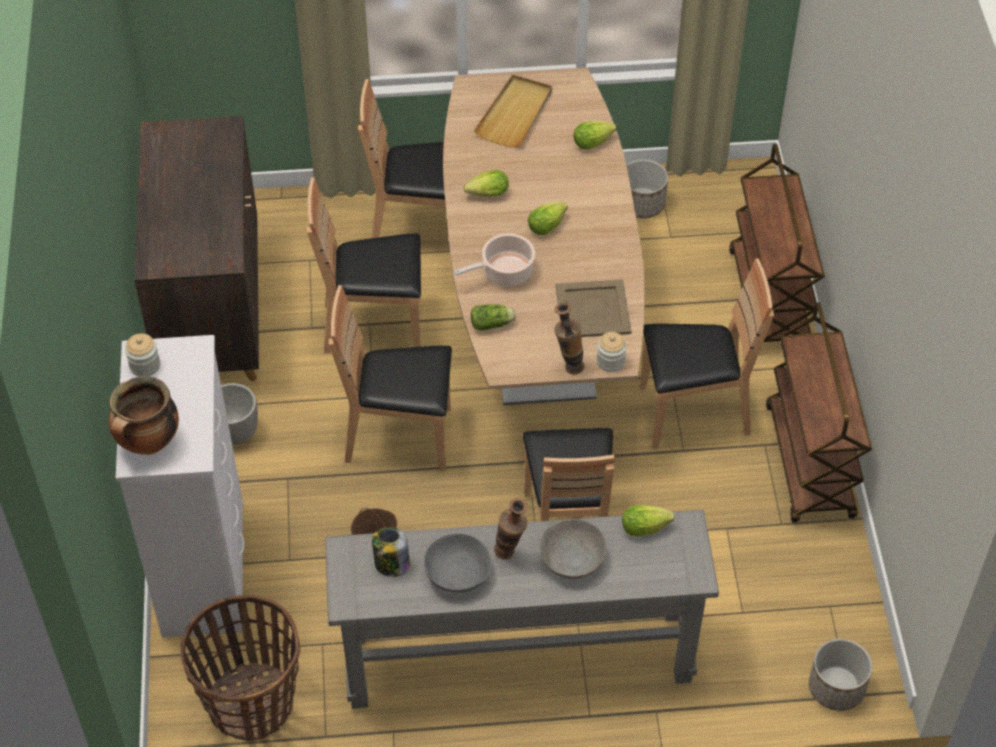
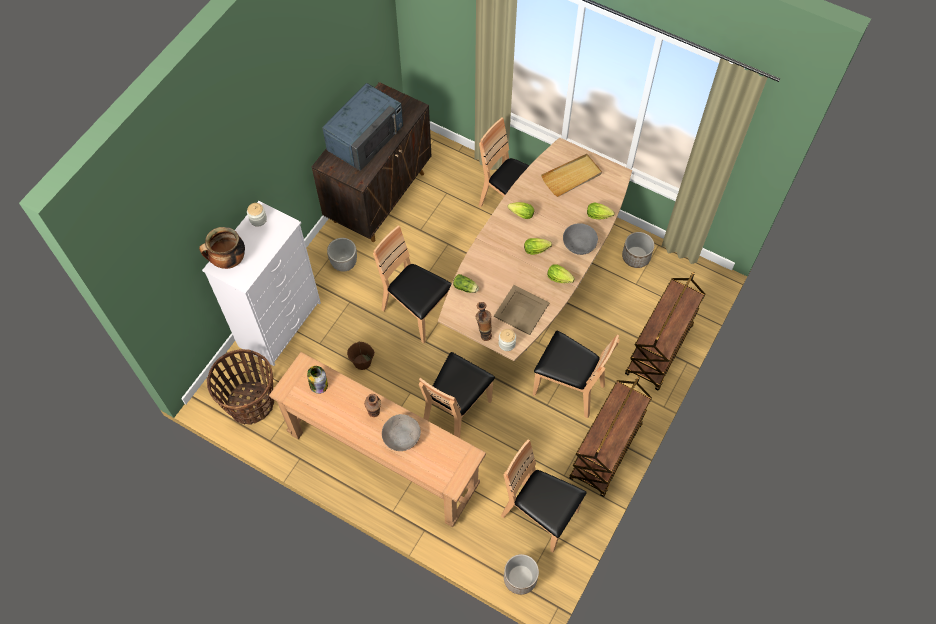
camera: 35 degrees right, 10 degrees up
(183, 201) = (365, 137): none -> blue microwave
(374, 327) = (449, 247): brown chair -> brown chair (539, 515)
(458, 573) = (344, 409): grey bowl -> grey bowl (579, 244)
(504, 273) = (494, 263): cooking pot -> none
(518, 656) = (383, 459): grey console table -> brown console table
(647, 527) = (450, 444): lettuce -> lettuce (560, 279)

